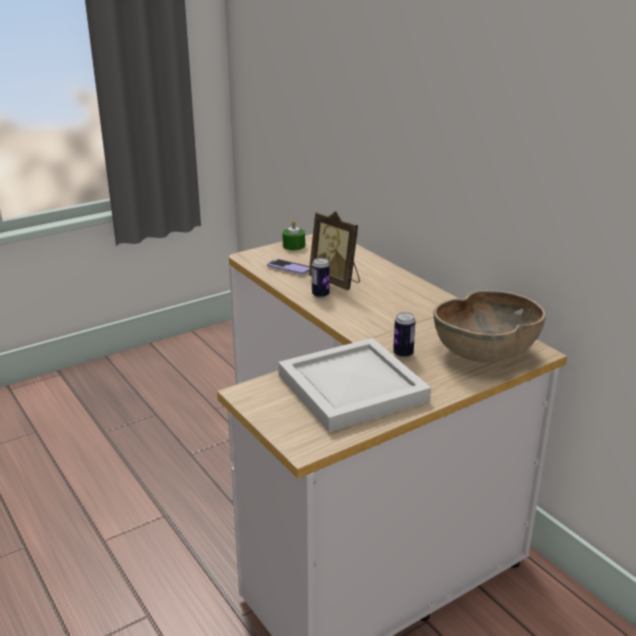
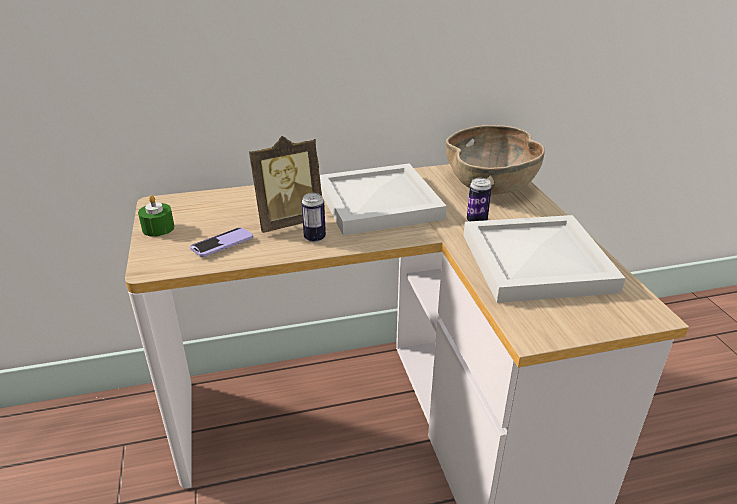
camera: 70 degrees left, 5 degrees up
(400, 308) = (380, 202): none -> white tray

